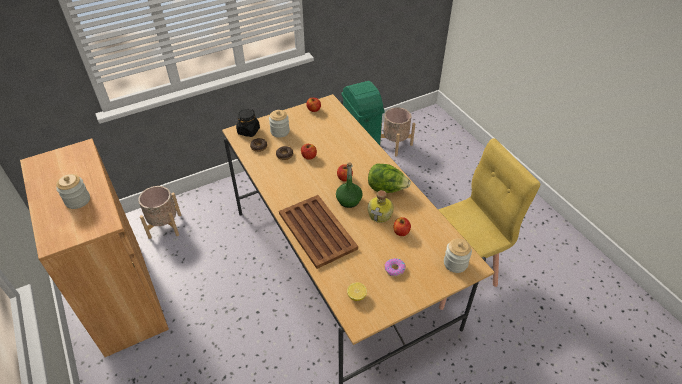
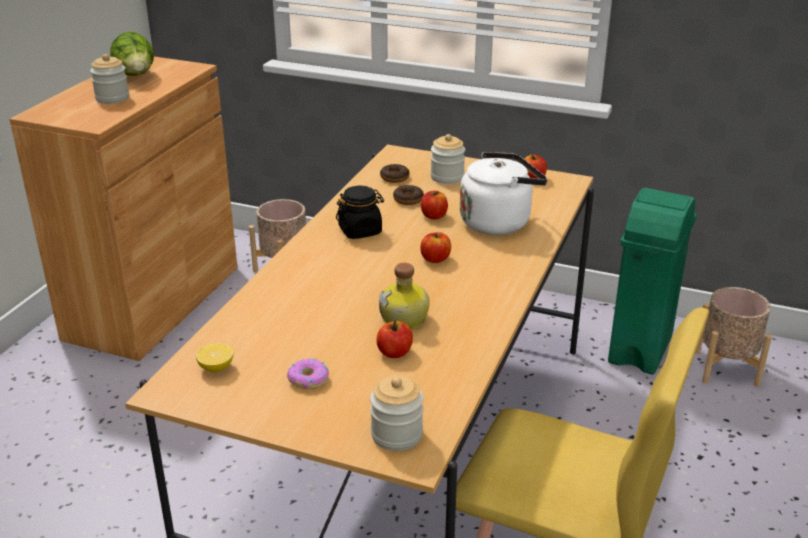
camera: 50 degrees right, 15 degrees down
(248, 131) = (412, 159): black jar -> black jar (360, 231)
(317, 230) = (302, 283): brown tray -> none
(336, 142) = (498, 222): none -> white kettle
(349, 200) = (395, 281): green bottle -> none
(386, 189) = (467, 301): lettuce -> lettuce (136, 76)

